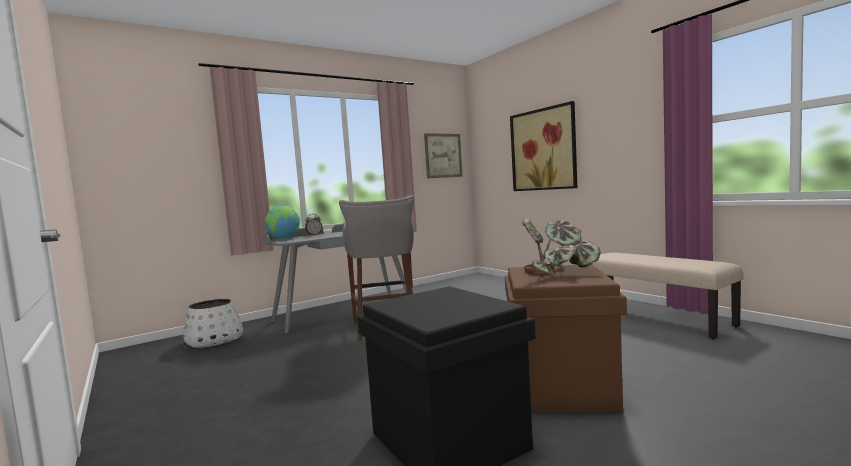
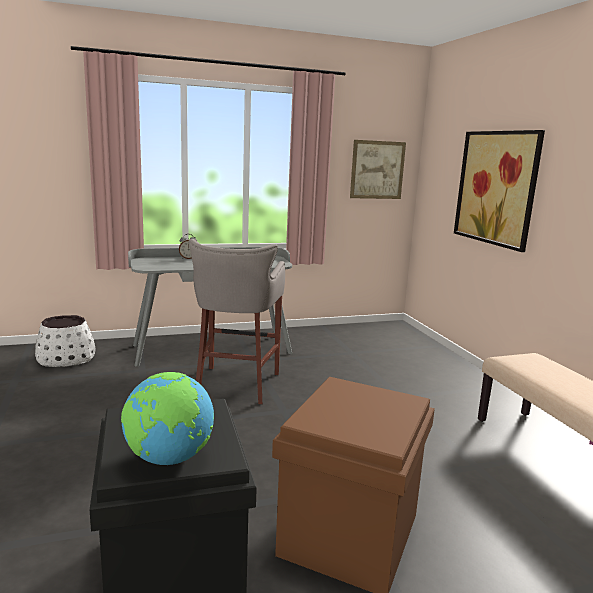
camera: 15 degrees right, 10 degrees up
(284, 239) = (151, 260): globe -> globe (169, 458)
(558, 272) = (366, 407): potted plant -> none

